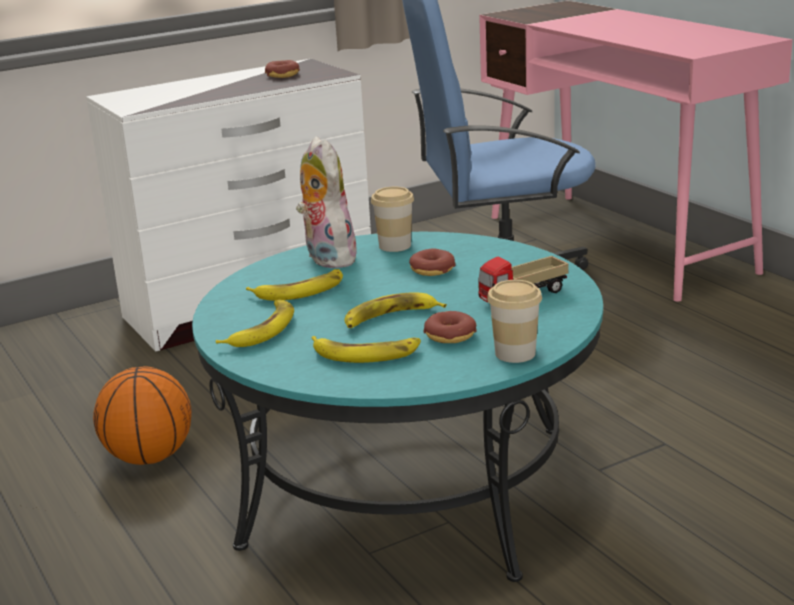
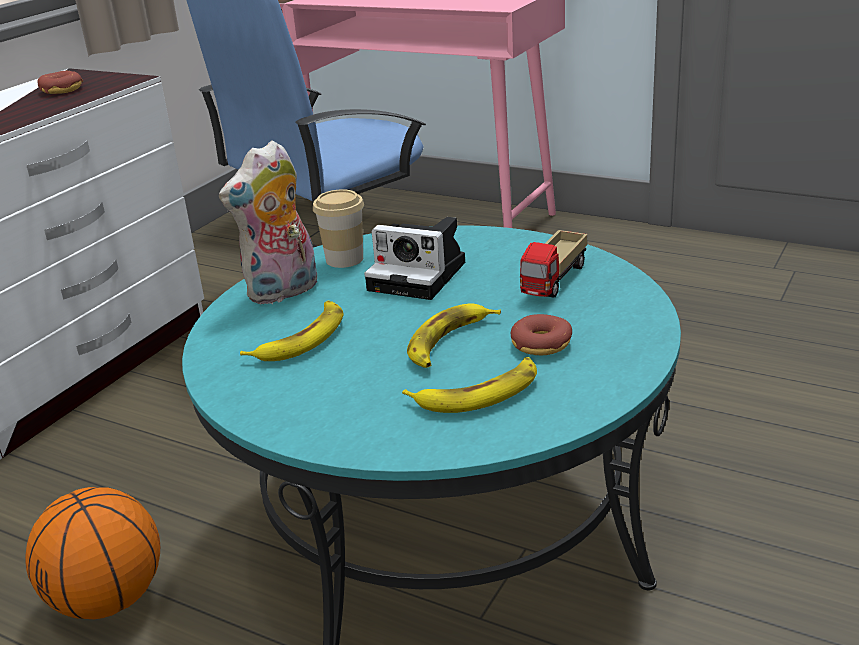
camera: 30 degrees left, 5 degrees up
(262, 330) = (316, 400): banana -> none
(326, 258) = (283, 292): plush toy -> plush toy turned 75 degrees counterclockwise
(432, 270) = (421, 276): donut -> camera
(515, 353) = (633, 345): cup -> none

